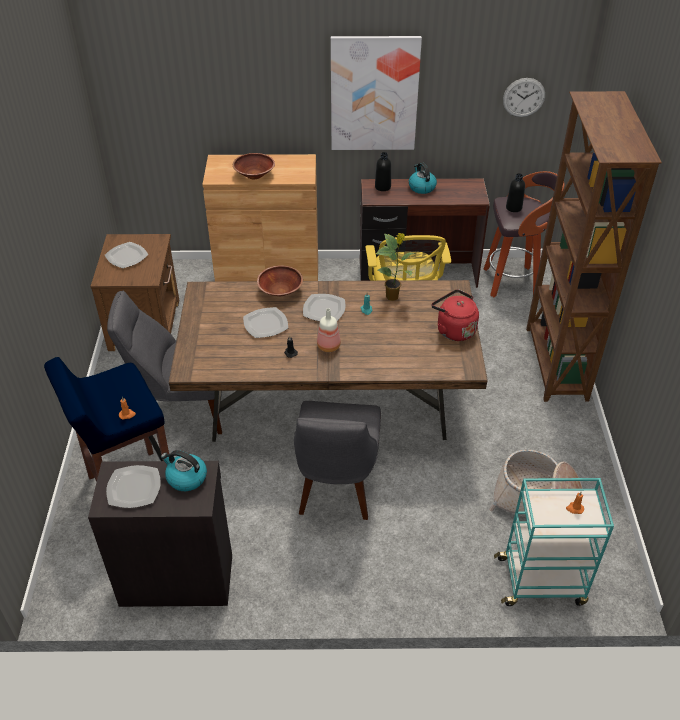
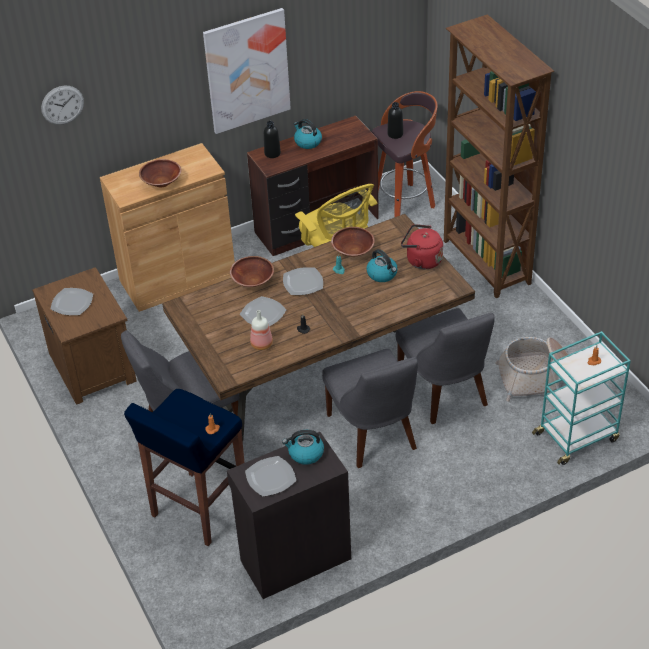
camera: 25 degrees left, 0 degrees up
(328, 345) = (330, 311): bottle -> bottle (261, 344)
(393, 296) = (353, 250): potted plant -> brown bowl
(405, 329) = (382, 274): none -> kettle
(433, 474) = (444, 392): none -> grey chair
(523, 97) = (376, 33): wall clock -> wall clock (62, 105)

